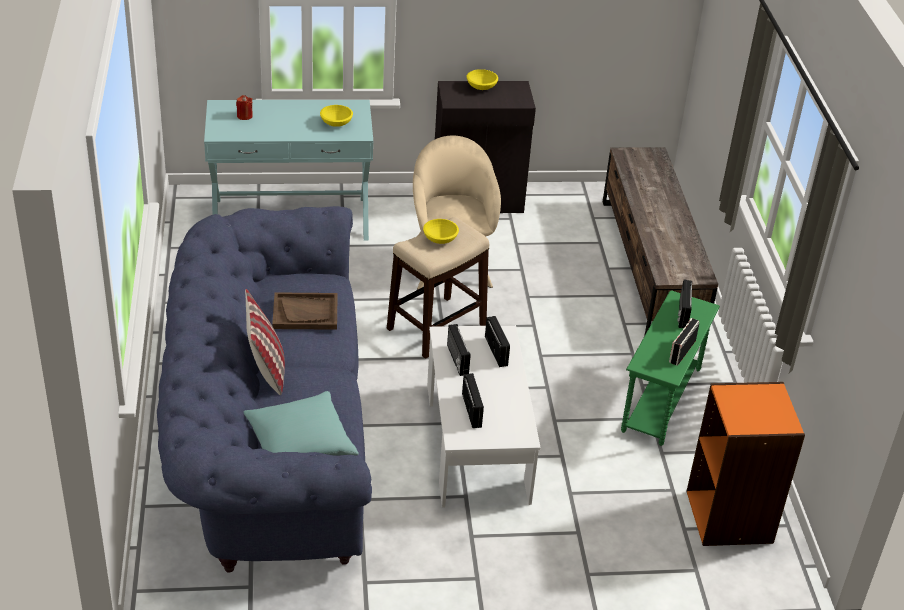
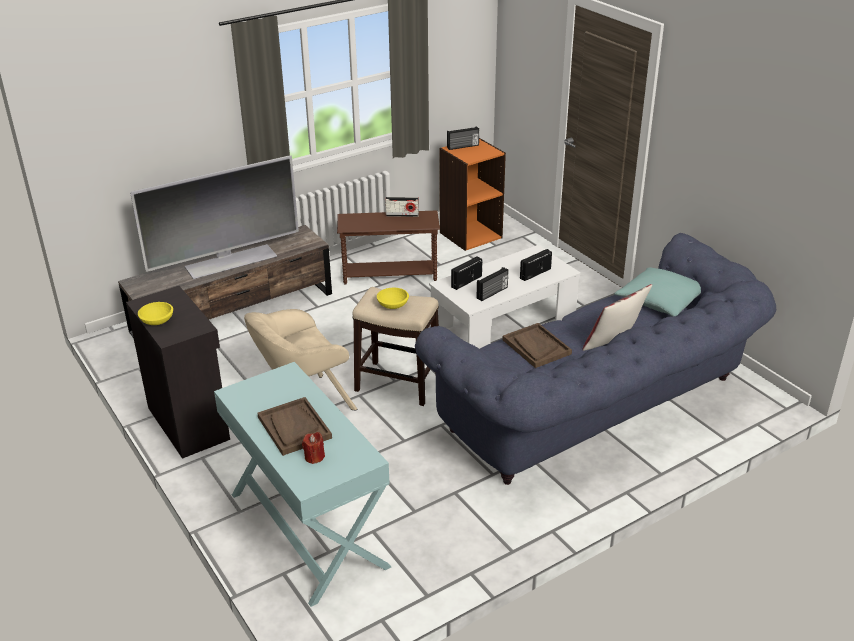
camera: 115 degrees left, 5 degrees down
(286, 117) = (294, 427): none -> brown tray
(336, 123) = (280, 393): yellow bowl -> none
(661, 214) = (230, 261): none -> television
(662, 400) = (389, 275): green side table -> brown side table
(682, 313) = (361, 222): radio -> radio (463, 146)

